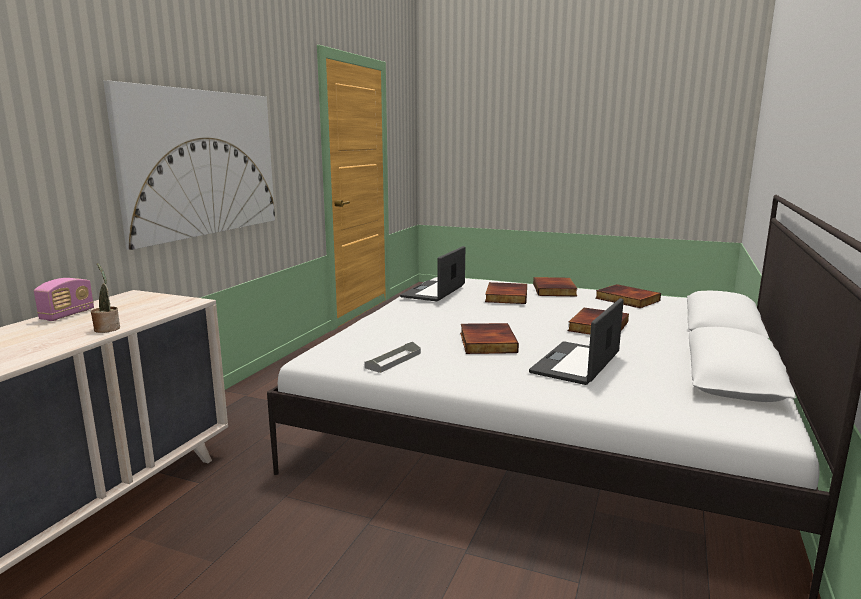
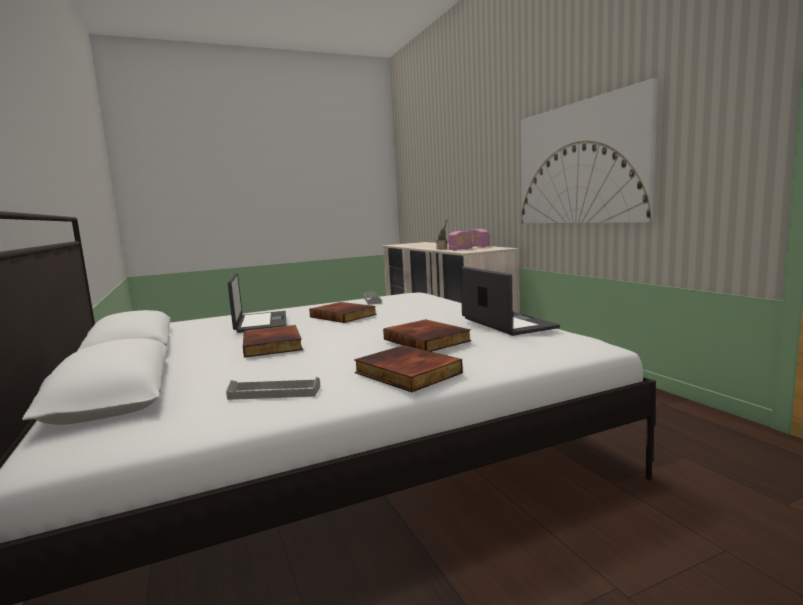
camera: 135 degrees right, 5 degrees down
(141, 313) = (460, 249): none -> radio
(626, 299) = (274, 393): book -> grey tray

